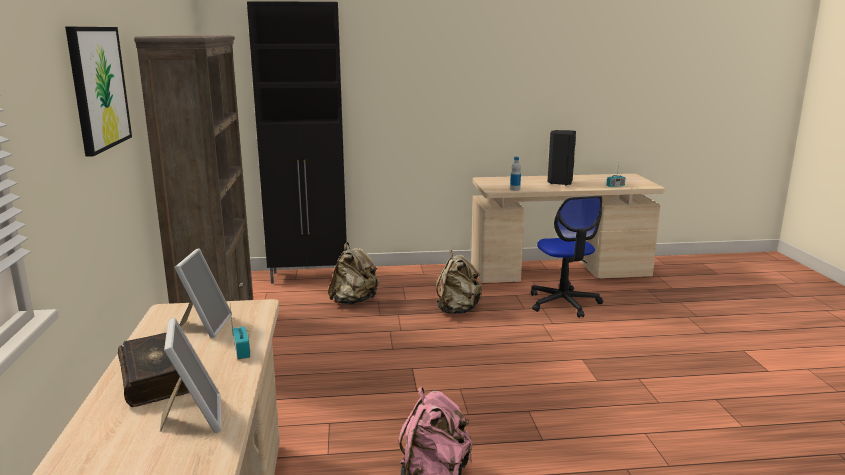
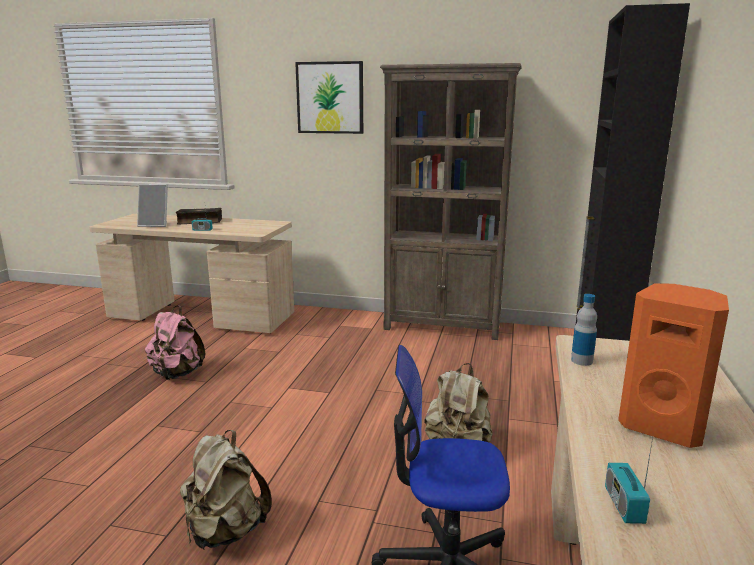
camera: 110 degrees right, 0 degrees up
(204, 326) = (245, 226): picture frame -> none
(354, 301) = (511, 386): beige backpack -> beige backpack (225, 531)
(559, 182) = (663, 426): black speaker -> orange speaker

